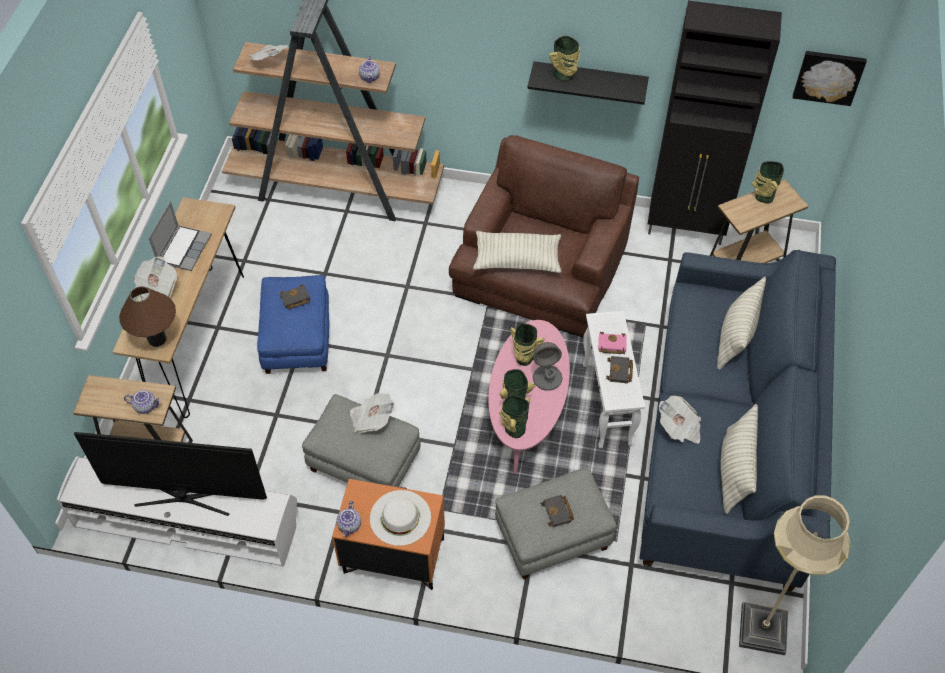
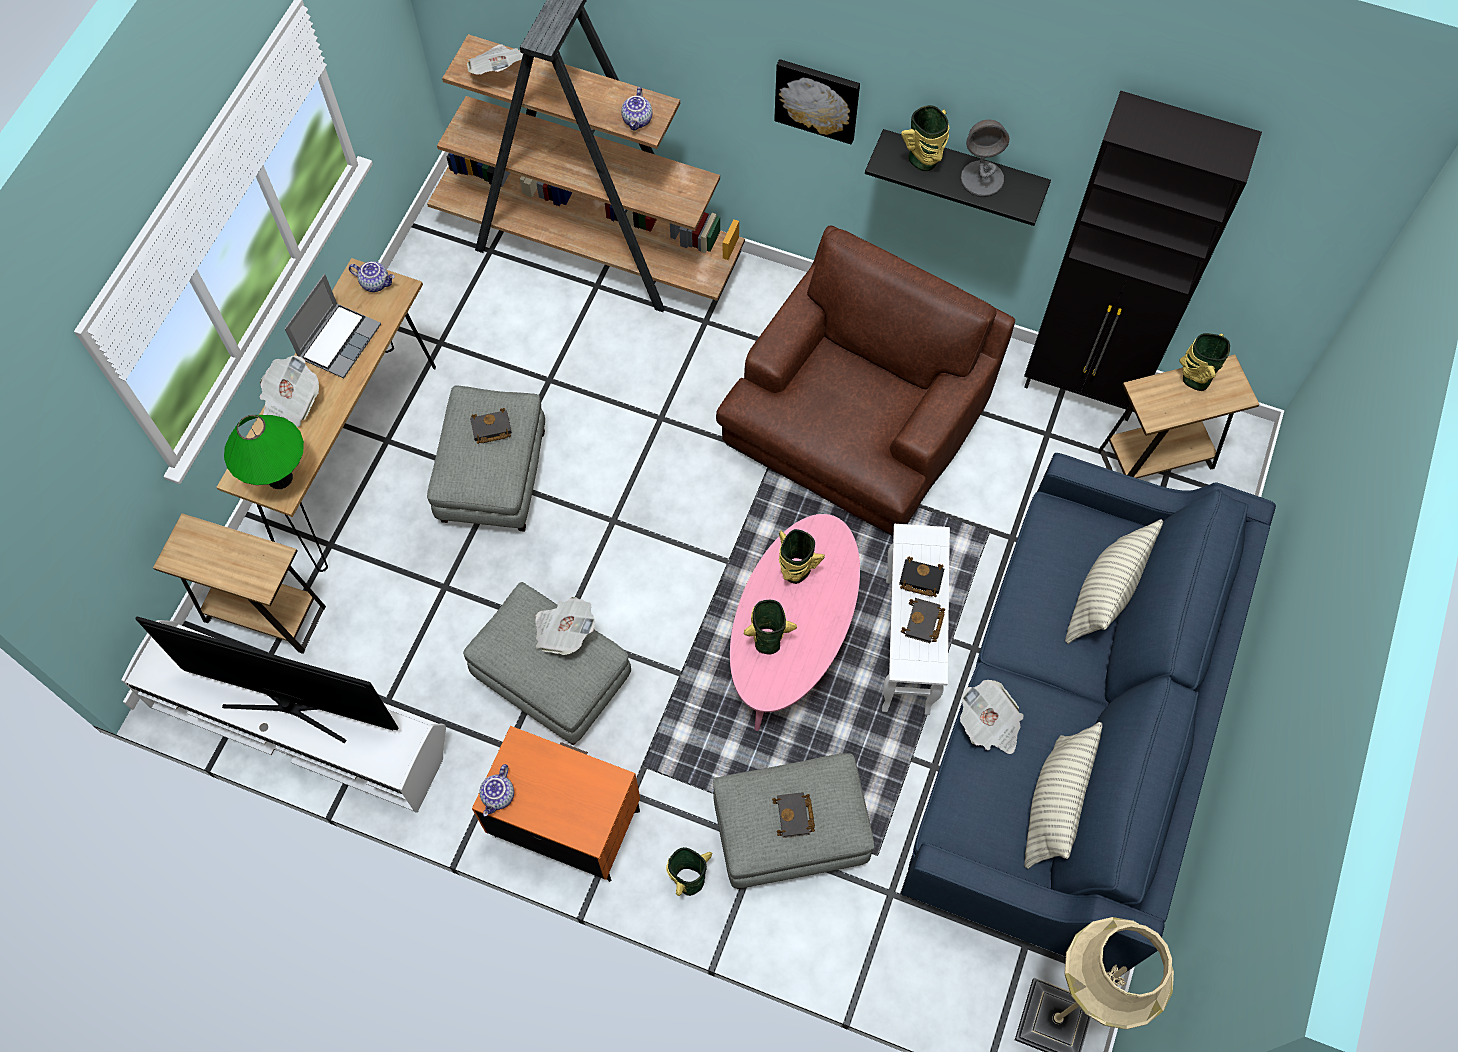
camera: 10 degrees right, 10 degrees up
(146, 406) = (251, 573): teapot -> teapot (376, 282)
(157, 339) = (280, 478): brown table lamp -> green table lamp
(296, 339) = (492, 475): blue ottoman -> grey ottoman
(400, 517) = (569, 796): white hat -> none
(513, 428) = (759, 678): vase -> vase (687, 879)
(517, 260) = (815, 418): pillow -> none
(547, 378) = (822, 608): grey table lamp -> grey table lamp (982, 179)
(611, 345) = (919, 579): pink book -> black book
(828, 76) = (1322, 229): picture -> picture (817, 99)

